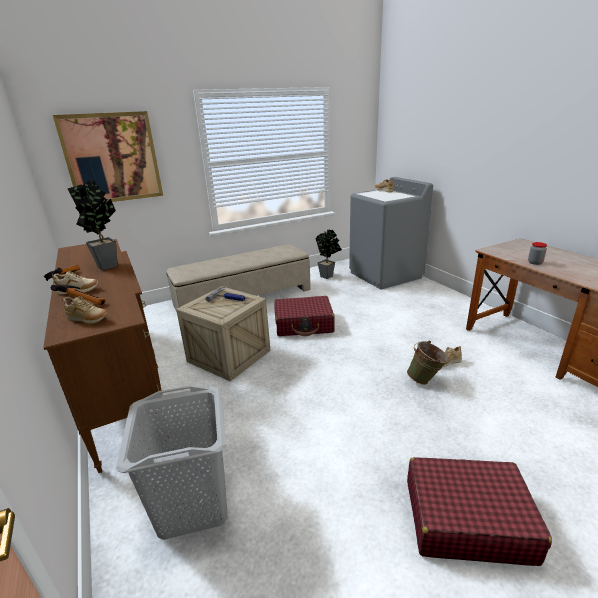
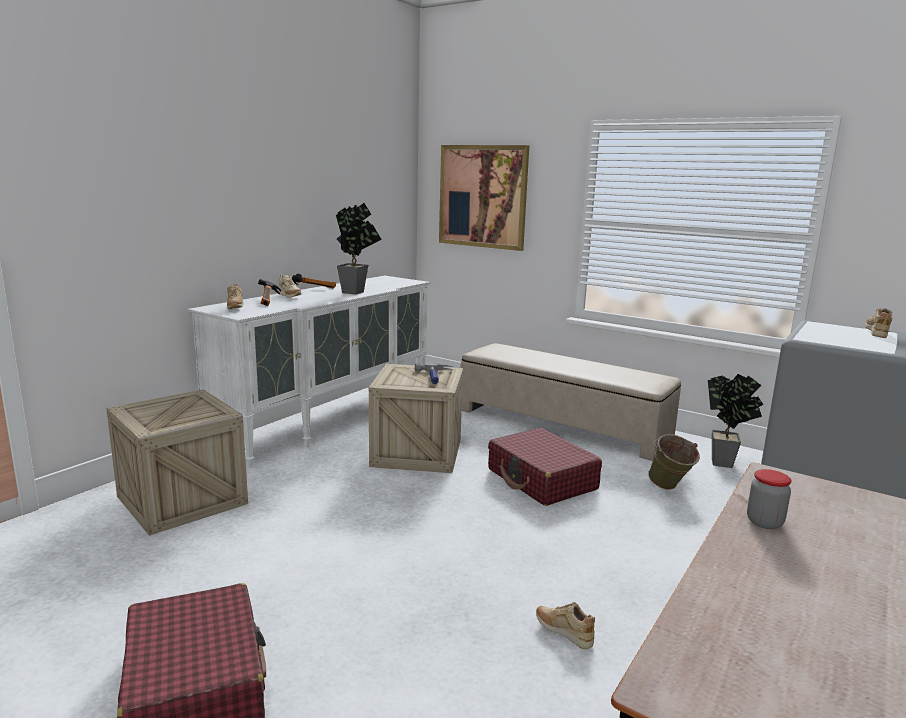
camera: 60 degrees right, 10 degrees down
(124, 382) = (329, 419): brown cabinet -> white cabinet
(192, 504) = (182, 500): grey laundry basket -> crate
(426, 380) = (489, 614): green bucket -> green bucket (669, 488)

